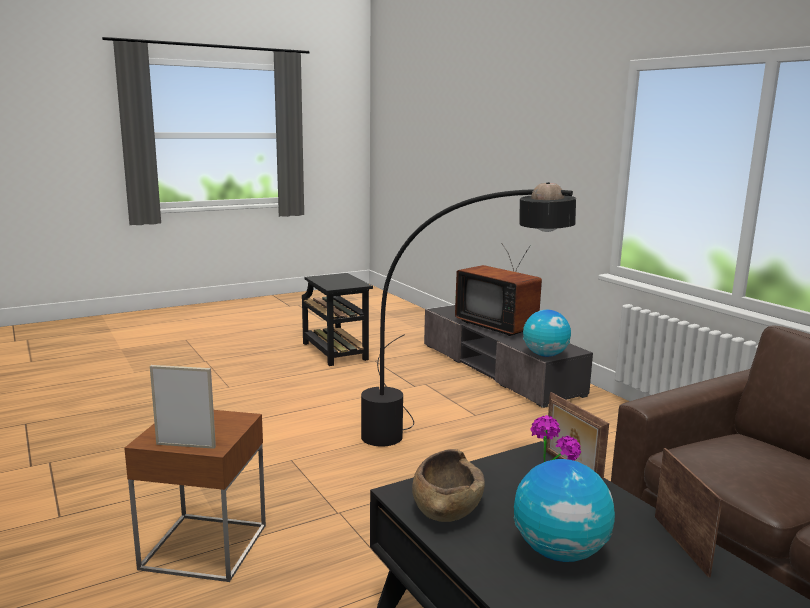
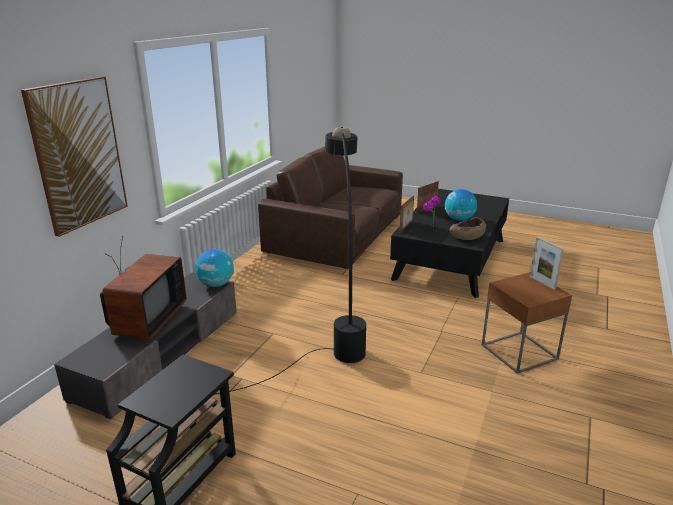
camera: 125 degrees left, 10 degrees up
(549, 162) = (78, 154): none -> picture

